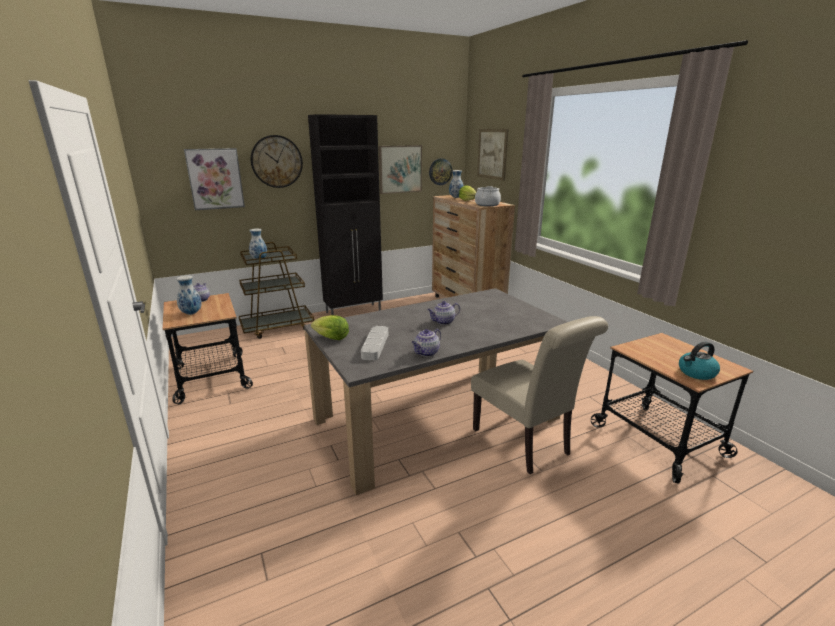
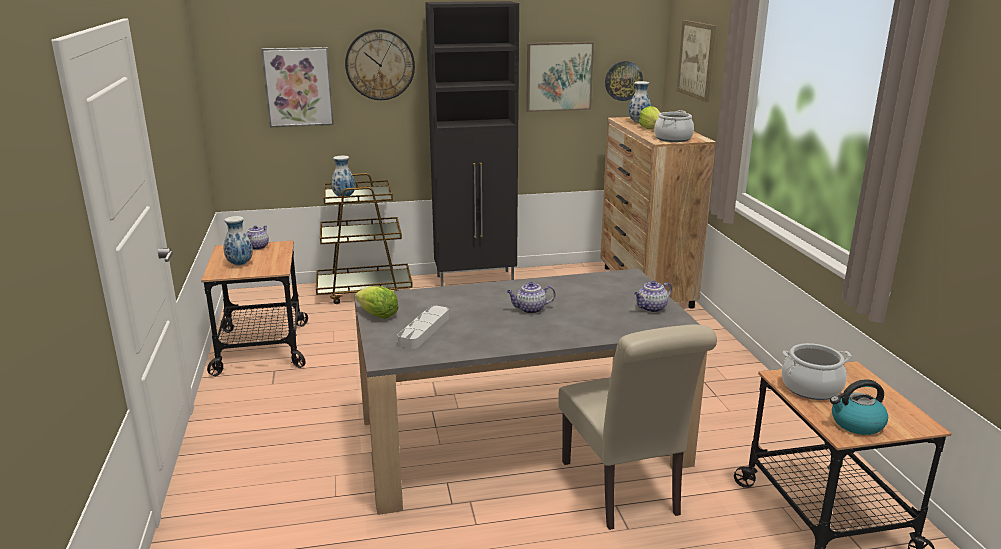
camera: 15 degrees right, 0 degrees up
(426, 353) = (480, 347): teapot -> teapot (651, 308)
(650, 353) = (811, 388): none -> cooking pot

